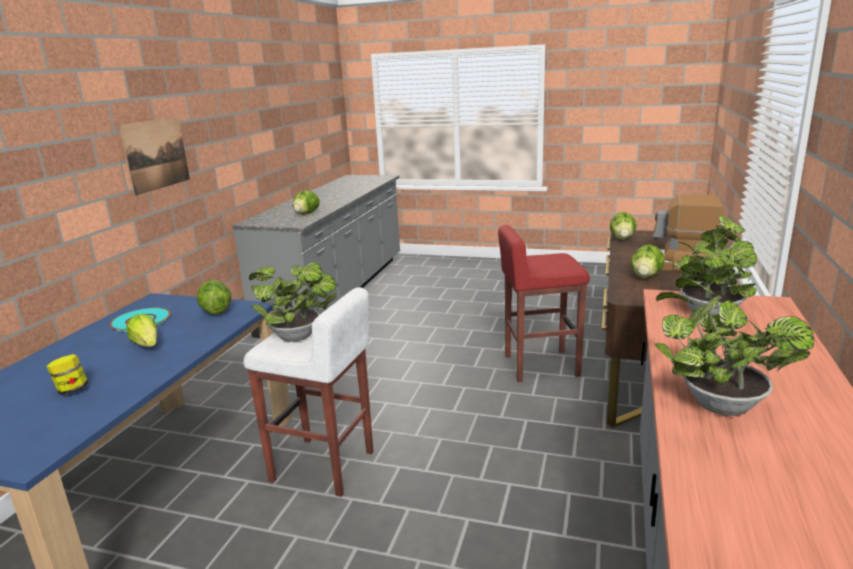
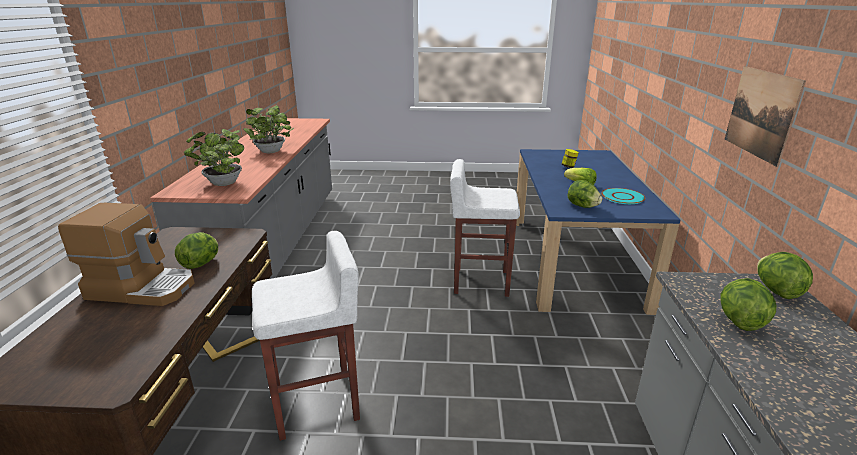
camera: 165 degrees right, 5 degrees up
(299, 337) = (493, 197): potted plant -> none
(539, 365) = (318, 404): red stool -> white stool
(622, 239) = (143, 360): lettuce -> lettuce (776, 291)

